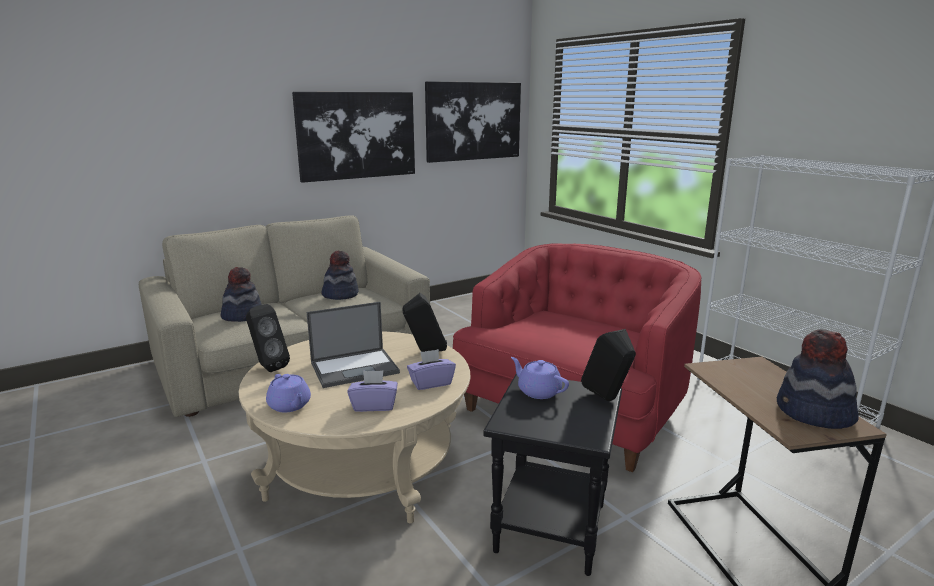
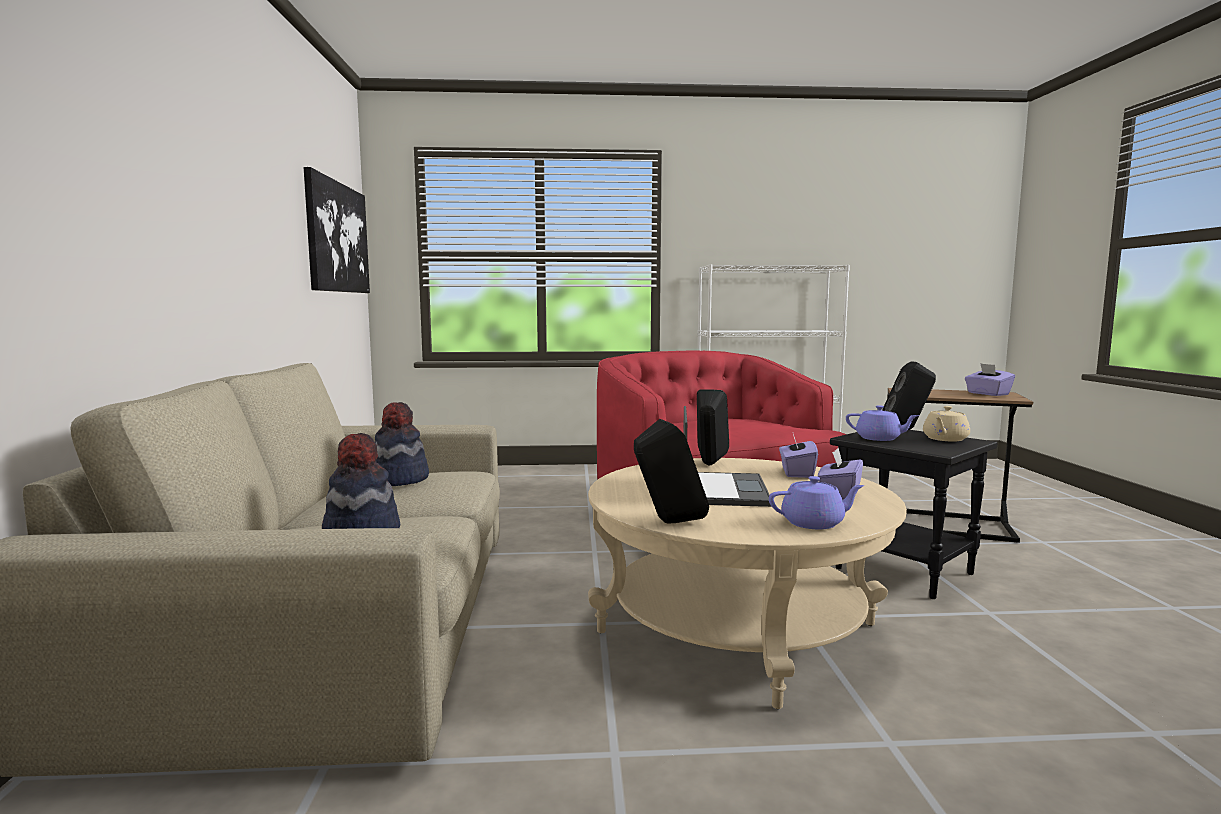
camera: 60 degrees left, 10 degrees down
(357, 135) = (256, 233): picture -> none
(538, 391) = (879, 438): purple teapot -> purple teapot turned 135 degrees counterclockwise
(578, 422) = (945, 439): none -> beige teapot
(813, 414) = (987, 394): hat -> purple tissue box

